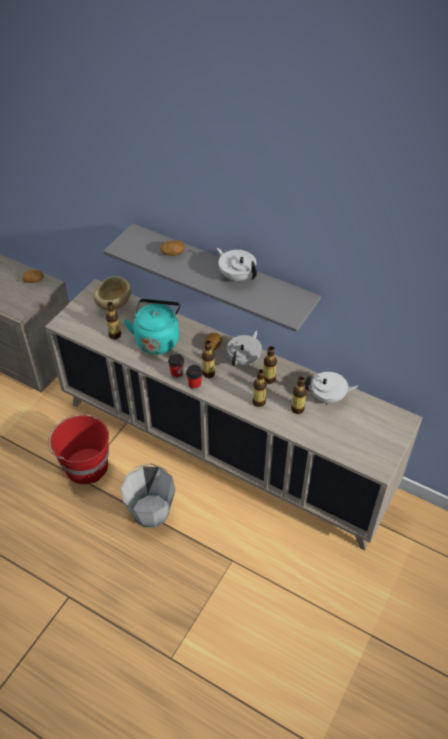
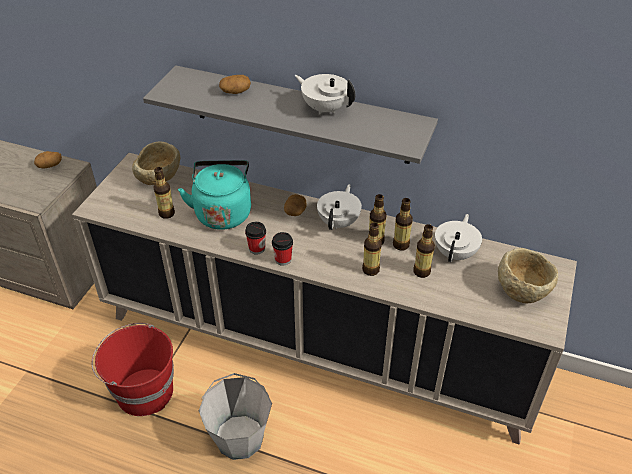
camera: 10 degrees left, 5 degrees down
(208, 373) = (298, 244): bottle -> bottle (400, 245)
(328, 397) = (455, 253): white teapot -> white teapot turned 60 degrees counterclockwise
(370, 435) = (522, 291): none -> beige bowl

